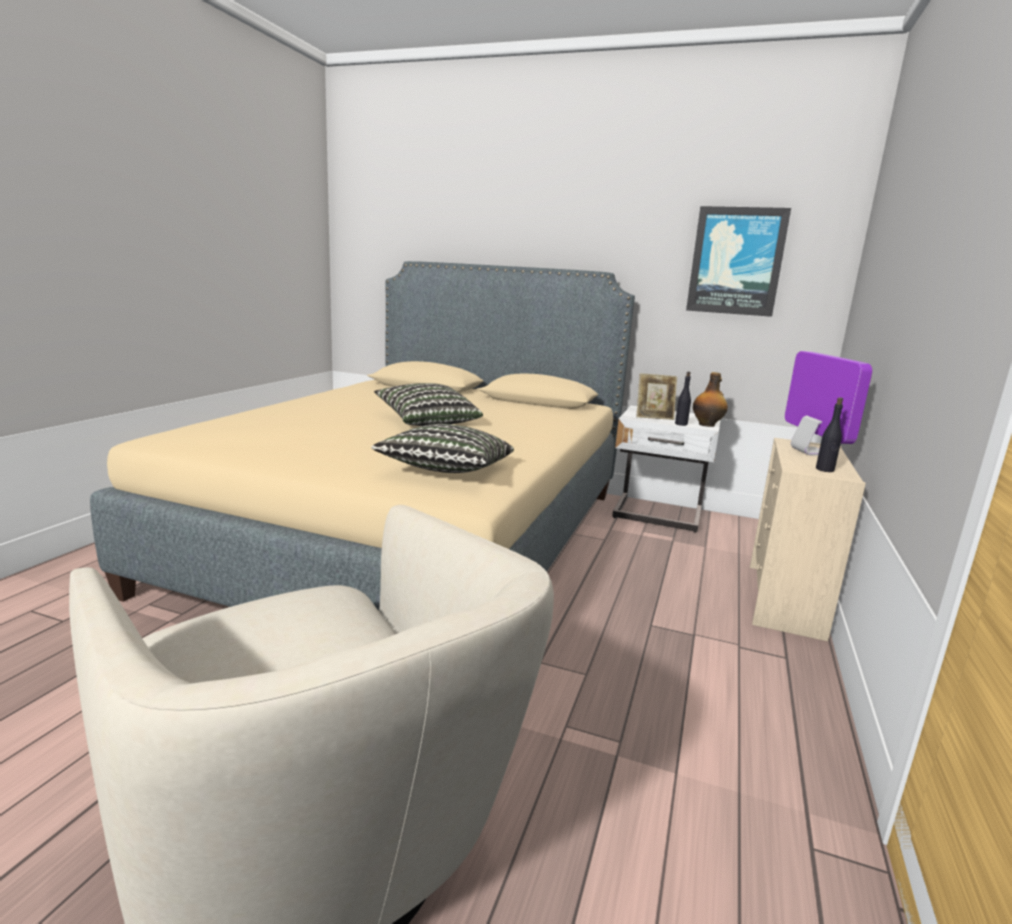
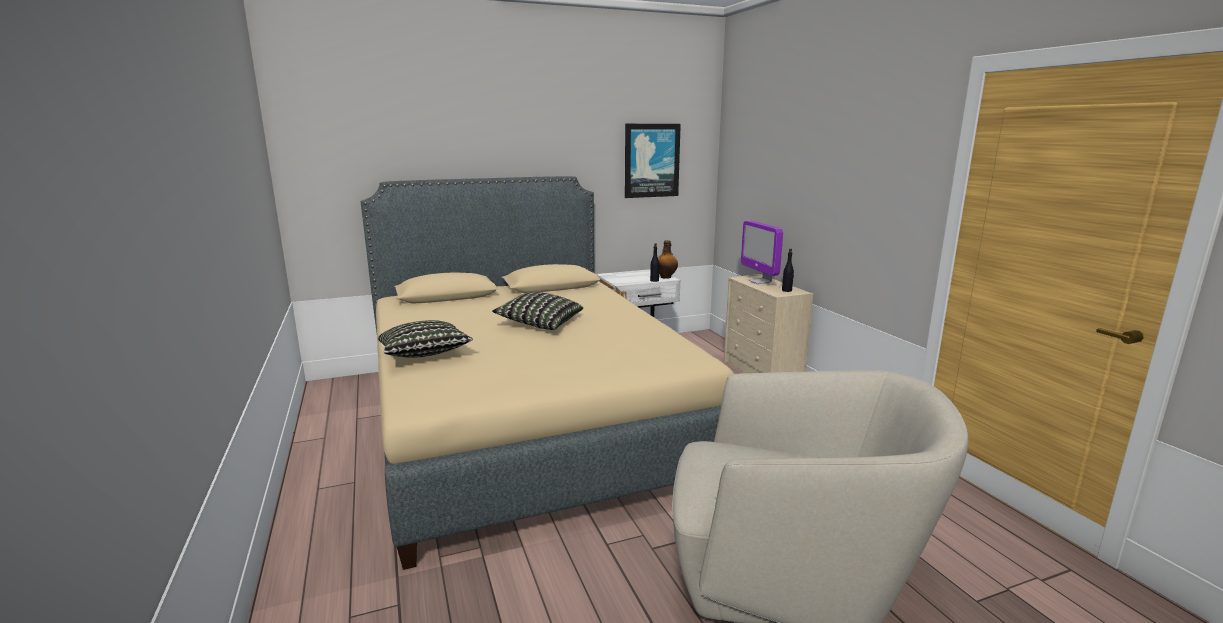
camera: 40 degrees left, 0 degrees up
(446, 472) = (653, 353): pillow -> pillow (424, 355)
(654, 417) = (630, 279): picture frame -> none
(810, 452) = (759, 281): monitor -> monitor turned 150 degrees counterclockwise

